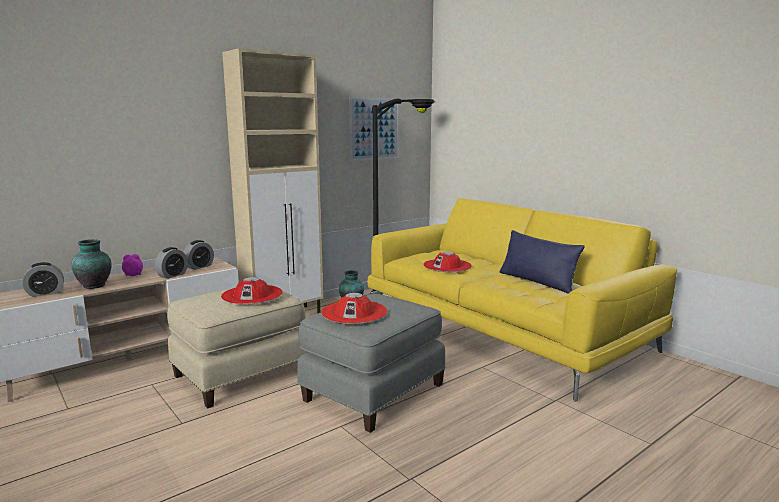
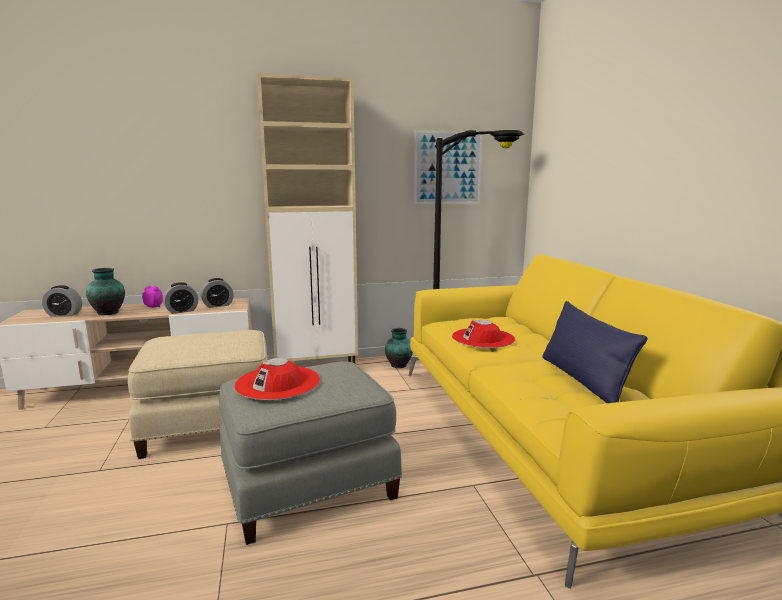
camera: 25 degrees right, 0 degrees up
(252, 295) = (217, 342): red hat -> none

